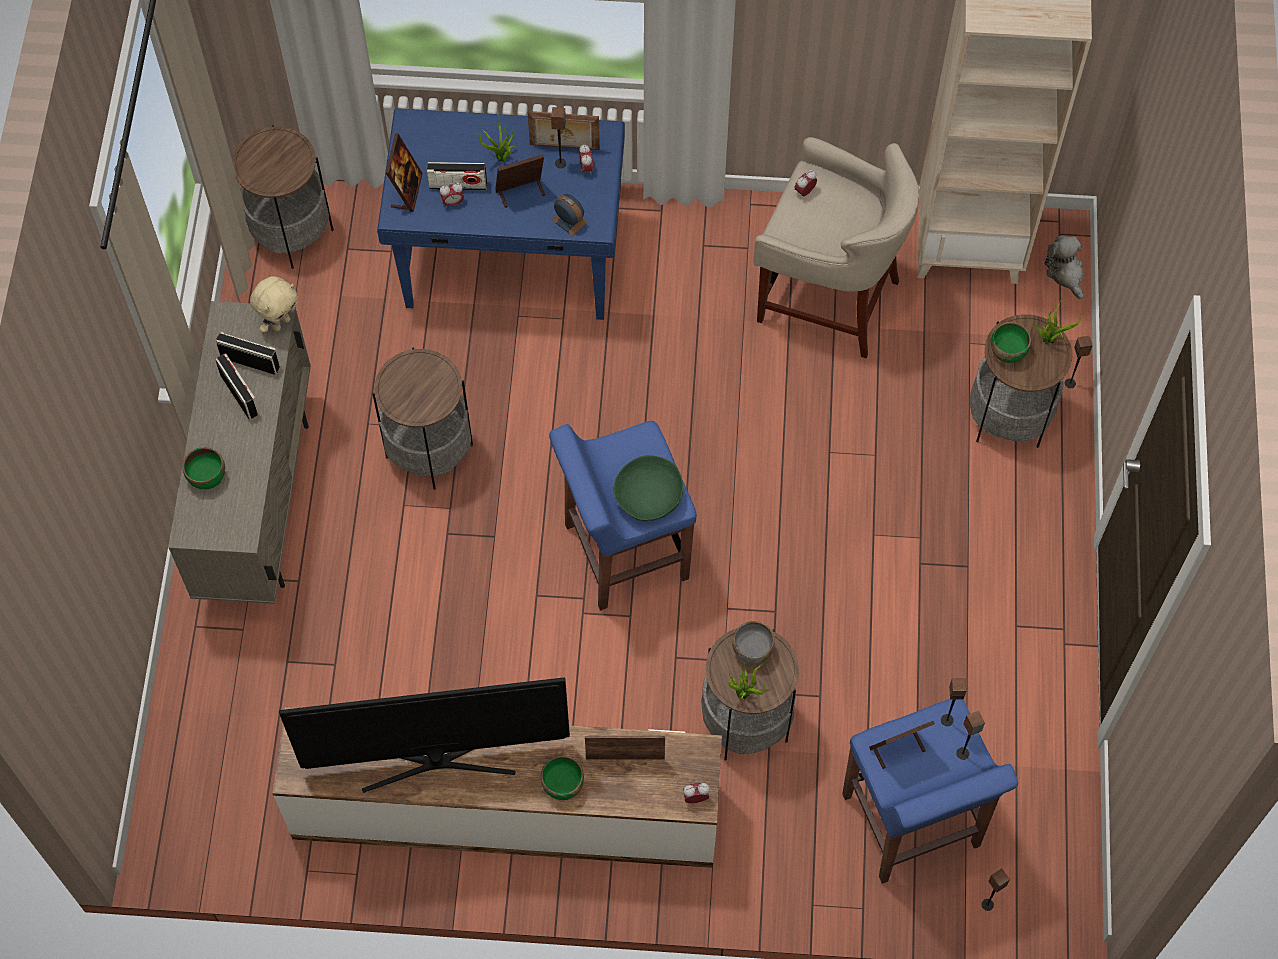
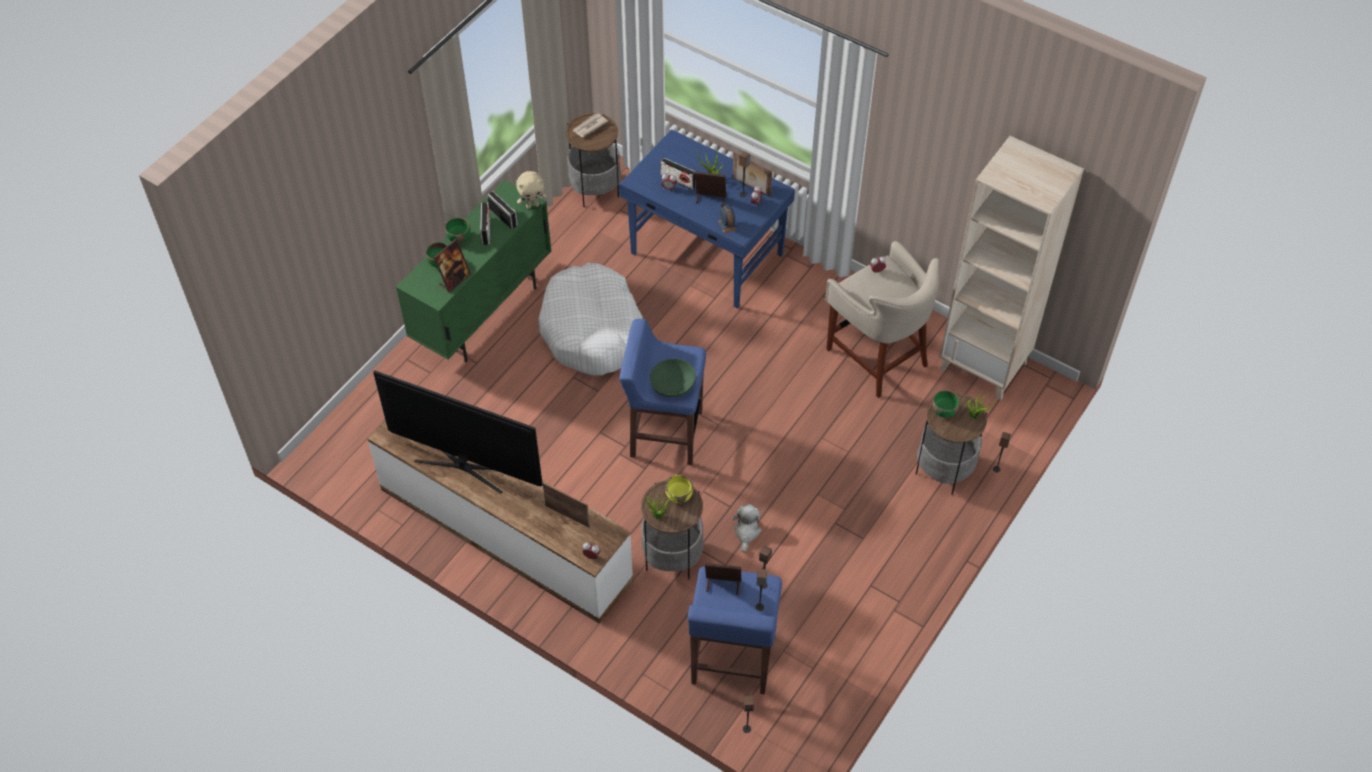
camera: 30 degrees right, 10 degrees down
(260, 502) = (484, 314): beige cabinet -> green cabinet
(265, 154) = (589, 126): none -> newspaper
(406, 191) = (647, 172): picture frame -> picture frame (454, 280)
(429, 451) = (593, 331): side table -> white dog bed
(562, 784) = (523, 512): green bowl -> green bowl (459, 237)
(752, 649) = (679, 495): grey bowl -> yellow bowl
(1065, 273) = (1035, 407): plush toy -> plush toy (746, 532)

